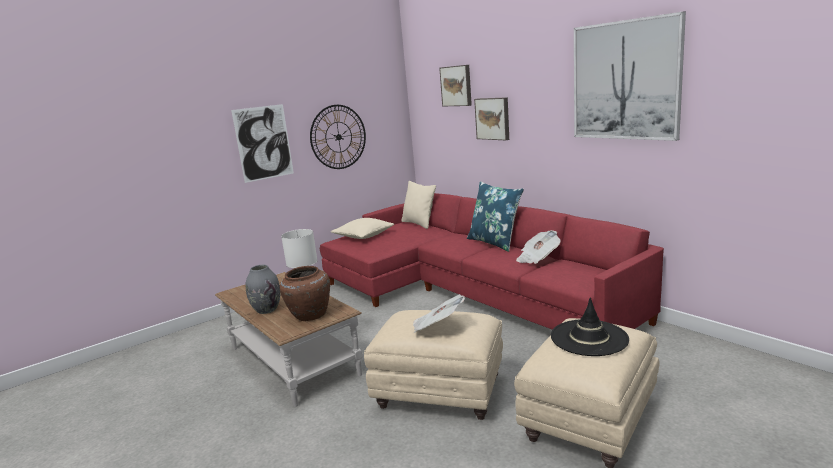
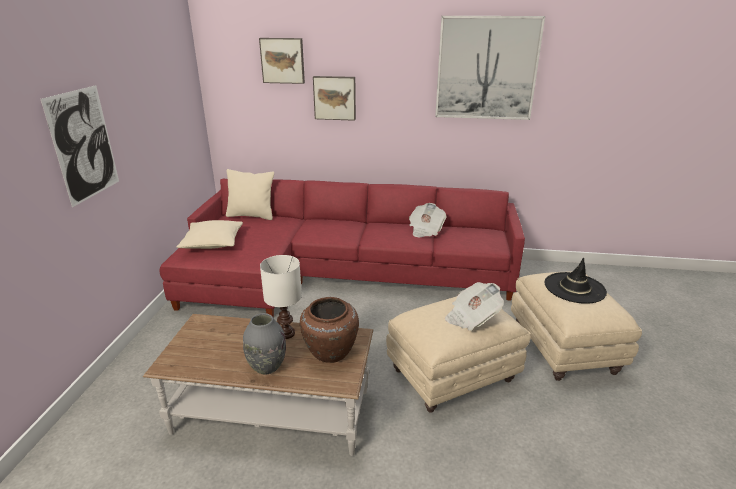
camera: 45 degrees left, 10 degrees up
(338, 137) = (152, 125): wall clock -> none
(495, 242) = (364, 222): blue pillow -> none

